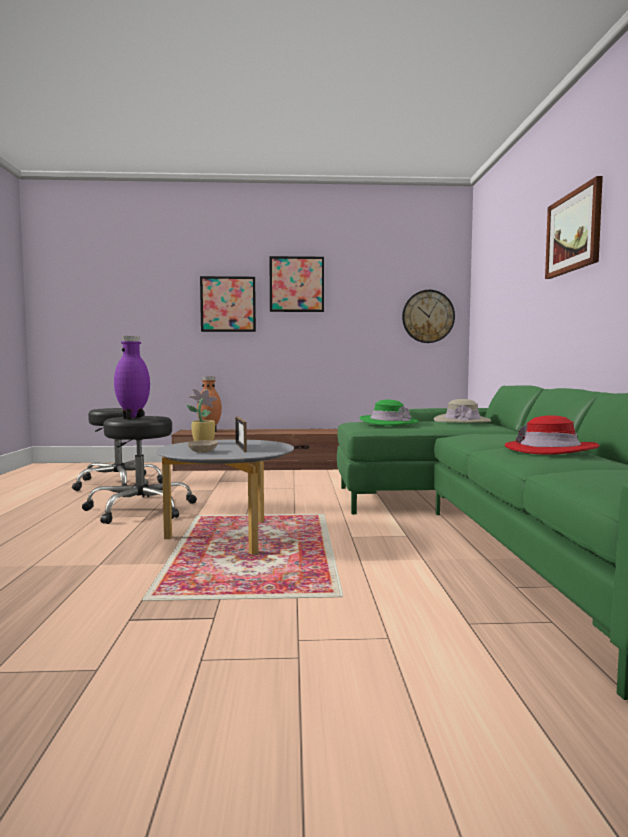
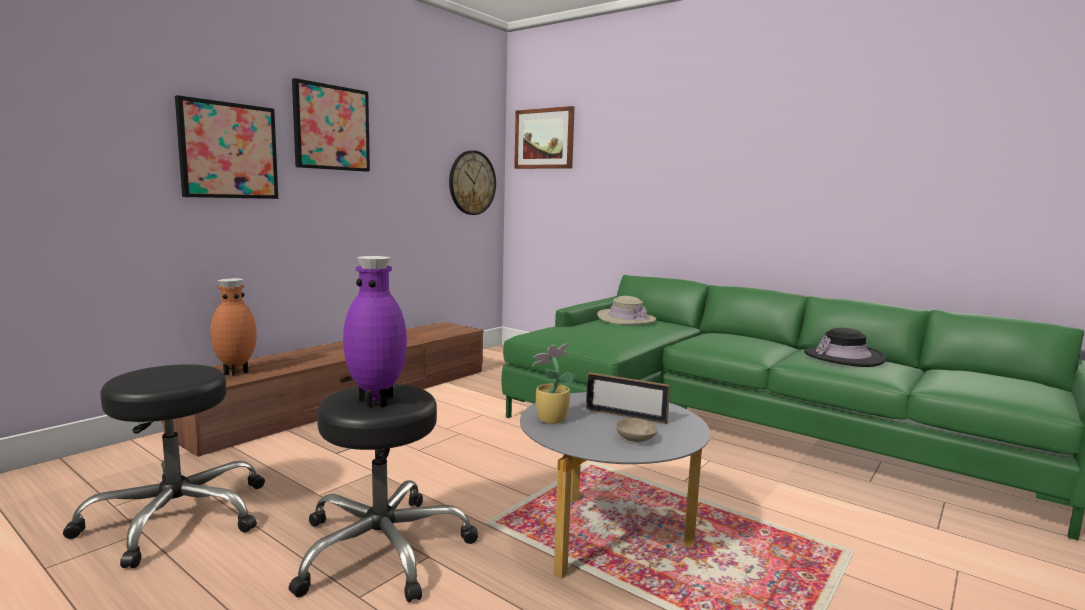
camera: 50 degrees left, 5 degrees up
(388, 422) = (599, 335): green hat -> none
(550, 449) = (843, 357): red hat -> black hat
(573, 232) = (724, 138): picture -> picture (544, 139)

